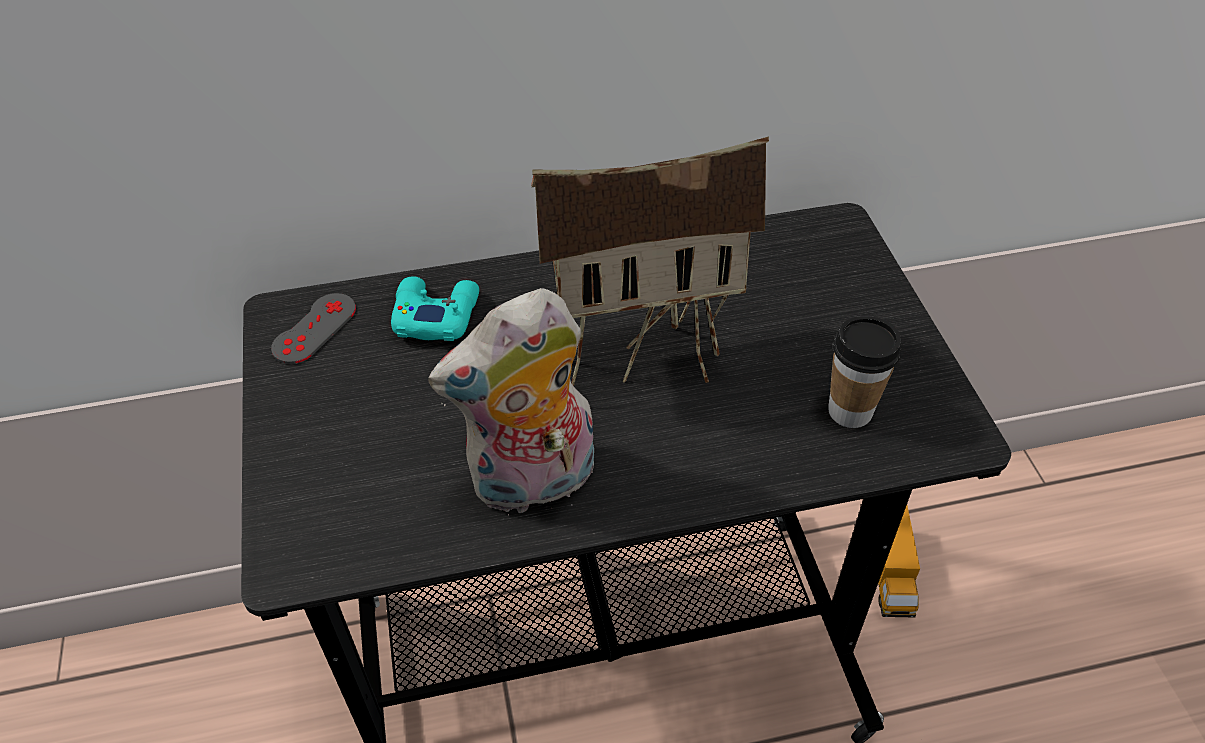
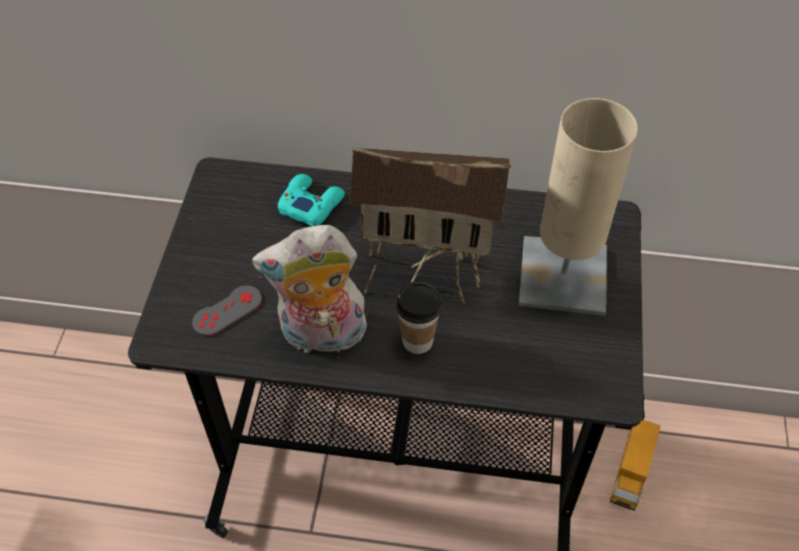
camera: 20 degrees right, 5 degrees up
(314, 328) = (233, 191): grey game controller -> grey game controller (227, 310)
(816, 311) = (563, 276): none -> beige table lamp
(850, 411) = (547, 353): cup -> cup (417, 341)

